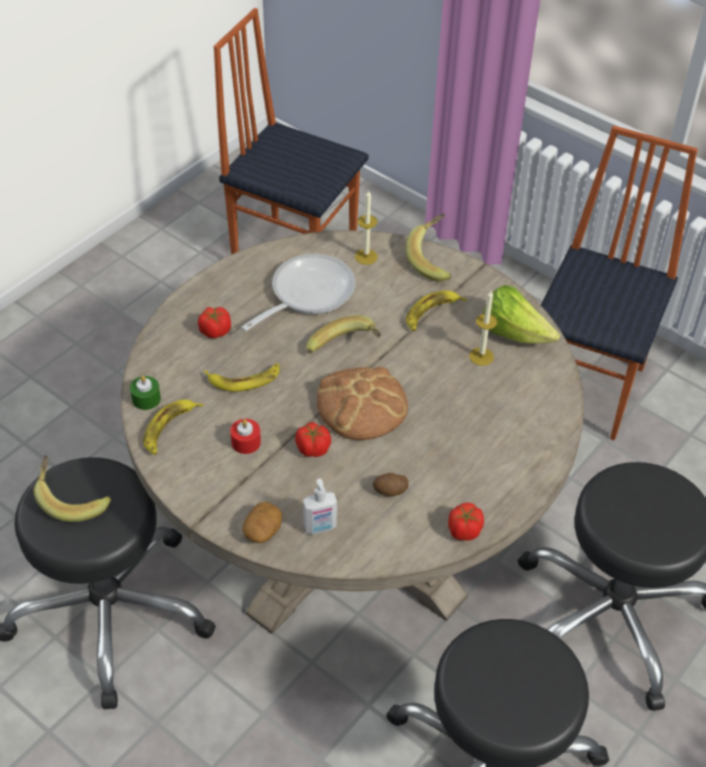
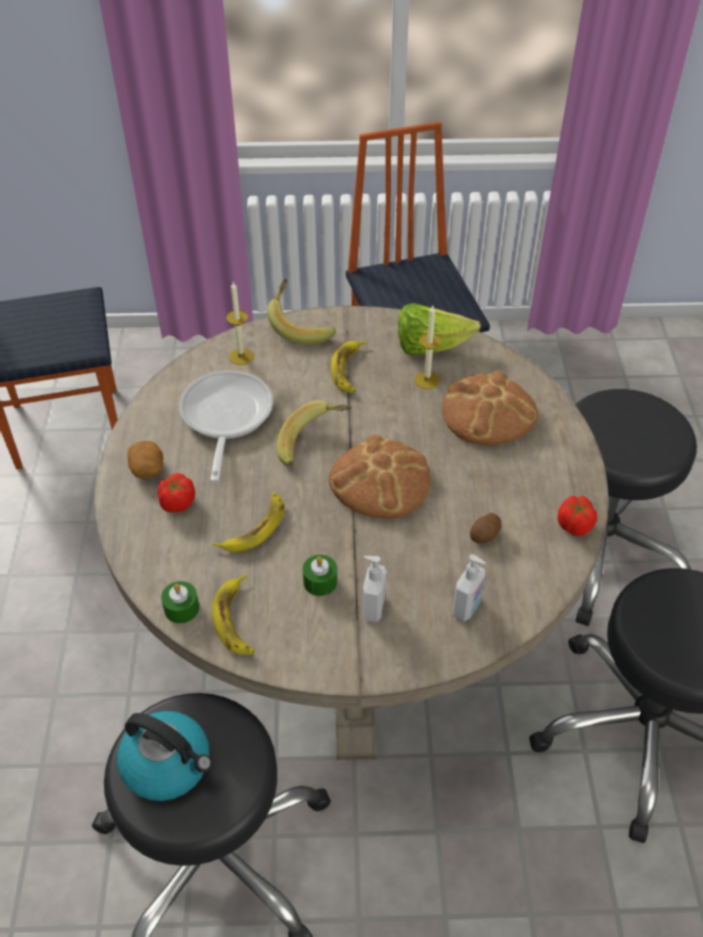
camera: 40 degrees left, 0 degrees up
(72, 498) = (168, 765): banana -> kettle
(246, 442) = (320, 581): red candle -> green candle
(259, 482) = (372, 608): none -> soap dispenser
(263, 530) = (424, 648): potato -> potato (147, 469)
(313, 448) = (383, 545): tomato -> none
(499, 409) = (488, 413): none -> bread

